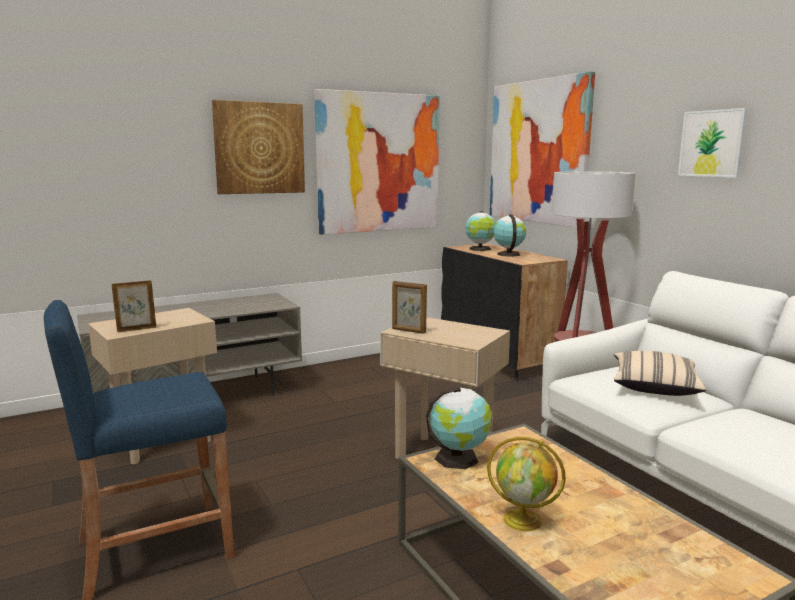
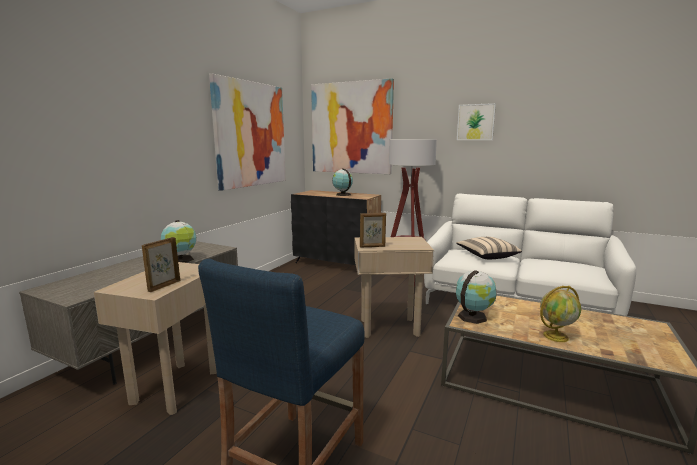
camera: 35 degrees left, 0 degrees up
(259, 148) = (174, 119): picture -> none
(480, 249) = (318, 193): globe -> globe (181, 260)

